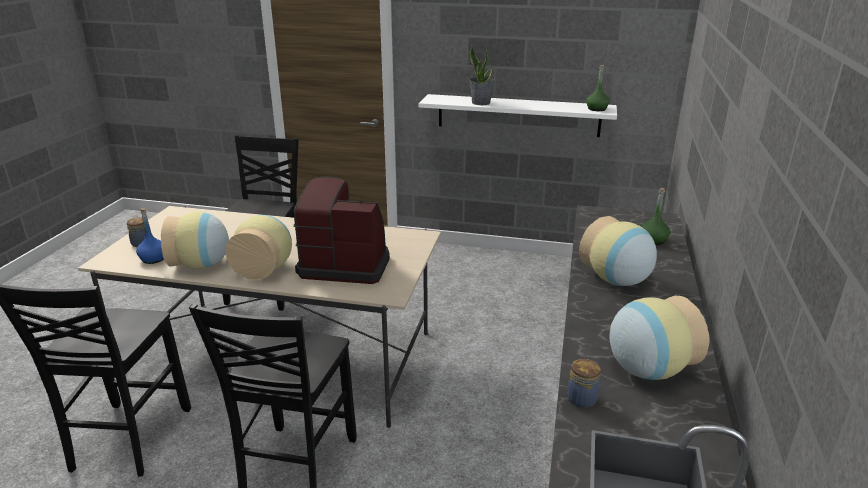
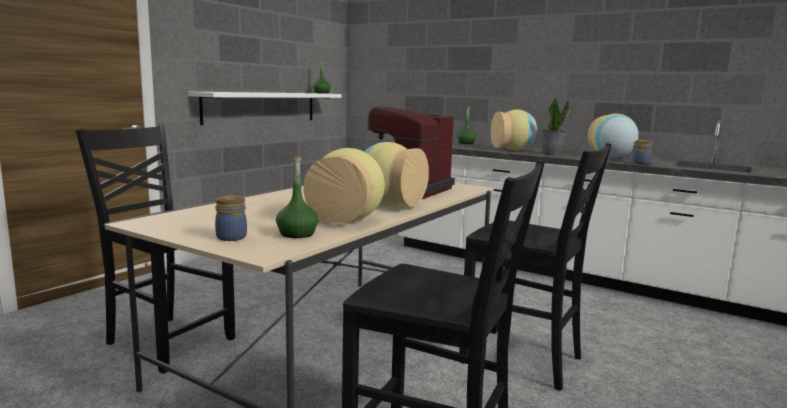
camera: 70 degrees left, 15 degrees down
(154, 259) = (297, 234): blue bottle -> green bottle
(481, 103) = (252, 92): potted plant -> potted plant (551, 154)

